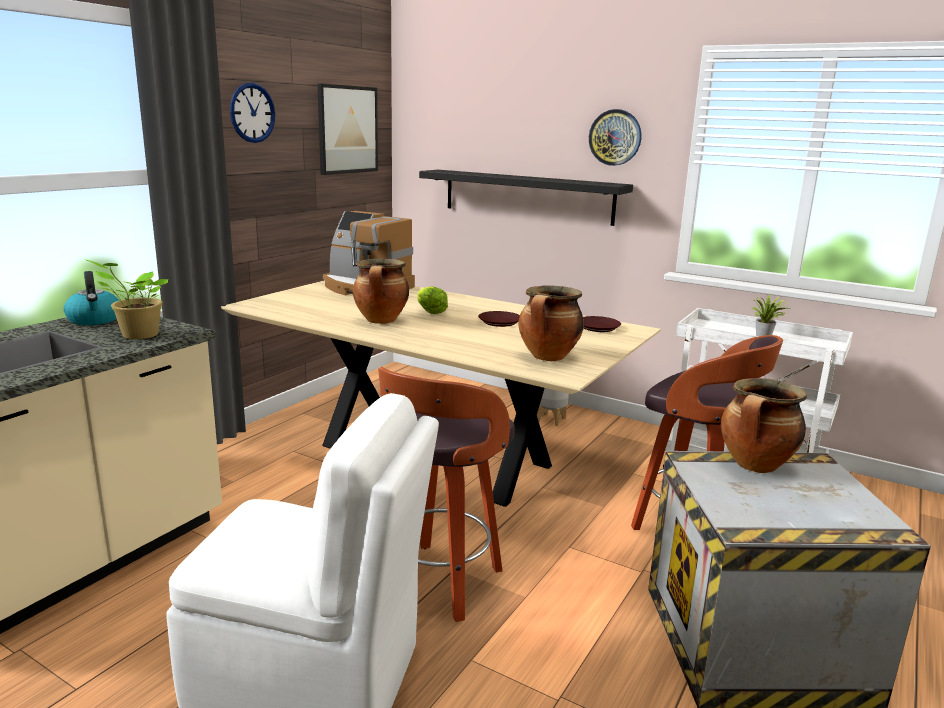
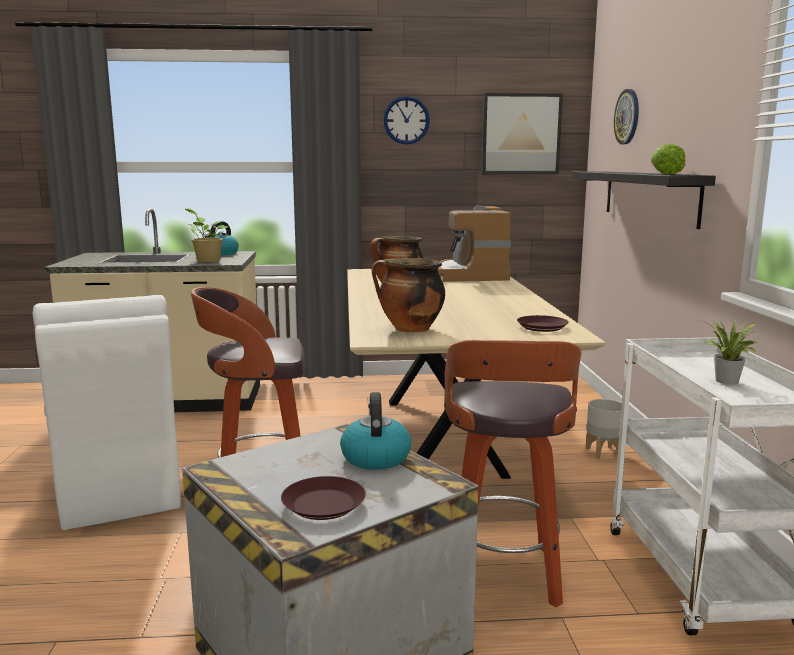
camera: 55 degrees right, 5 degrees down
(430, 311) = (454, 293): lettuce -> lettuce (668, 174)
(499, 322) = (474, 307): brown plate -> brown plate (323, 504)
(615, 137) = (706, 118): wall clock -> wall clock (627, 117)
(755, 466) = (375, 457): cooking pot -> kettle

